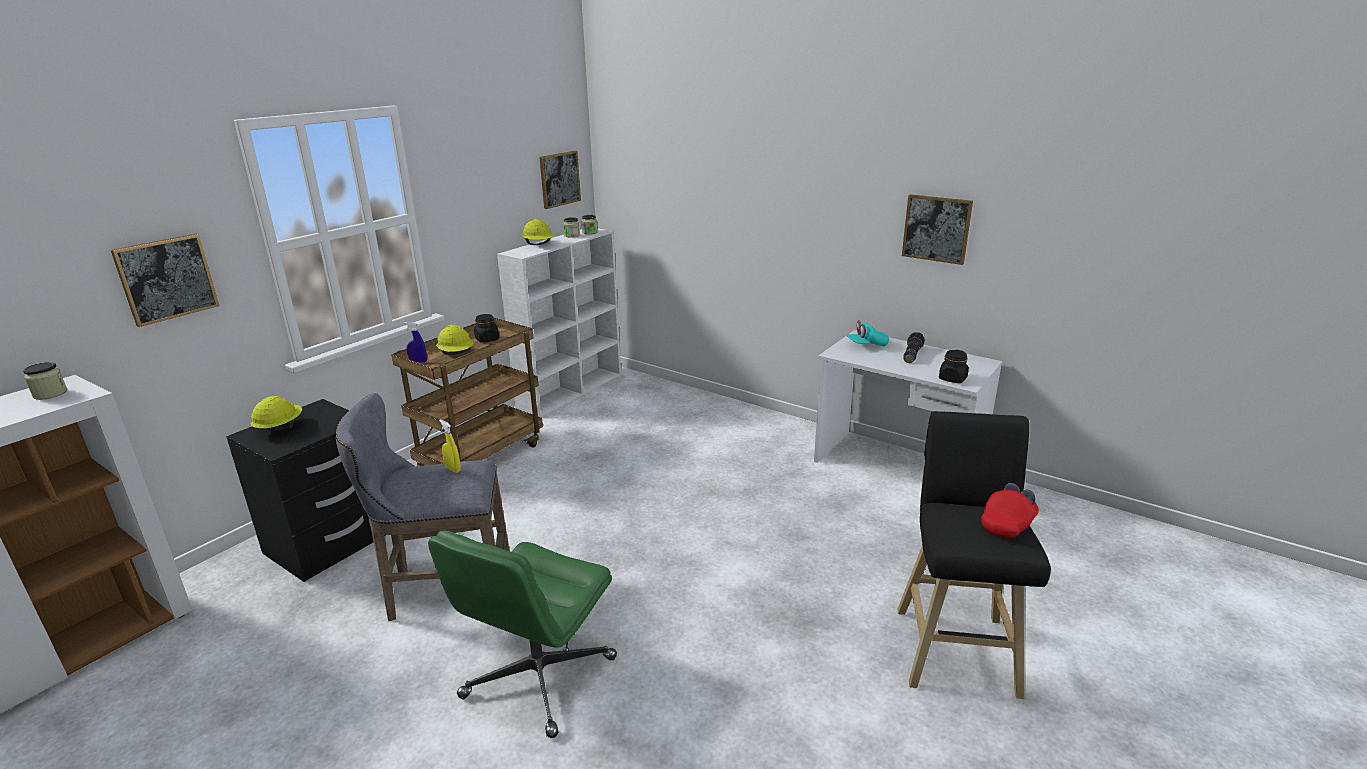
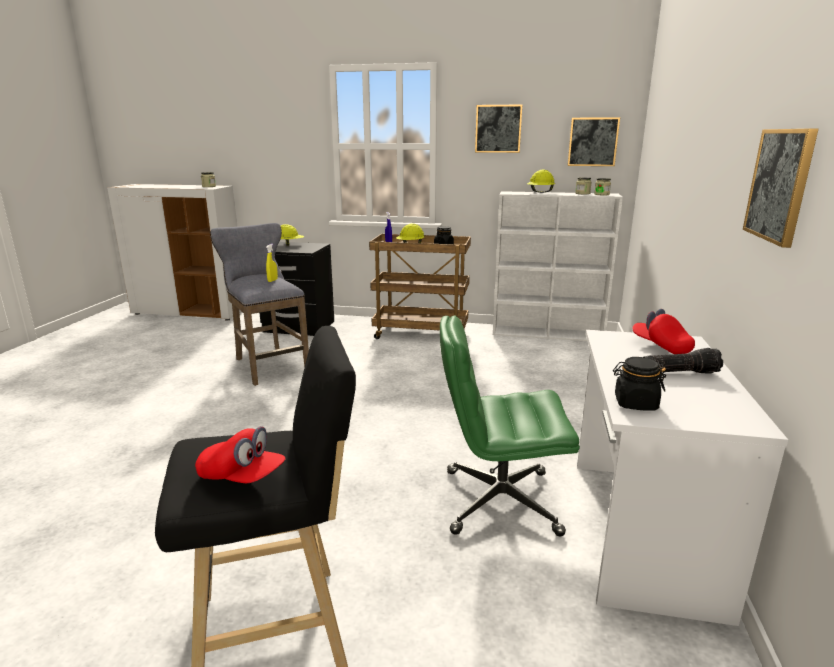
camera: 65 degrees right, 5 degrees down
(166, 279) = (280, 150): picture -> picture (498, 128)
(538, 679) = (193, 412): green office chair -> green office chair (499, 502)
(866, 345) = (661, 346): turquoise cap -> red cap

